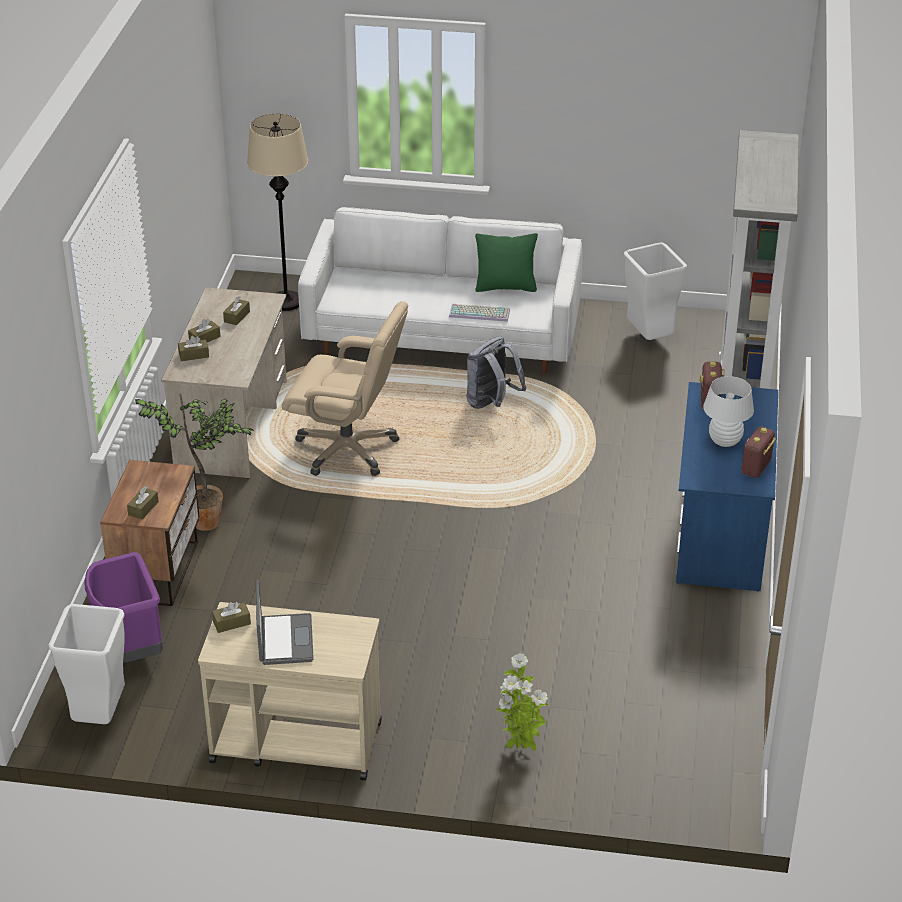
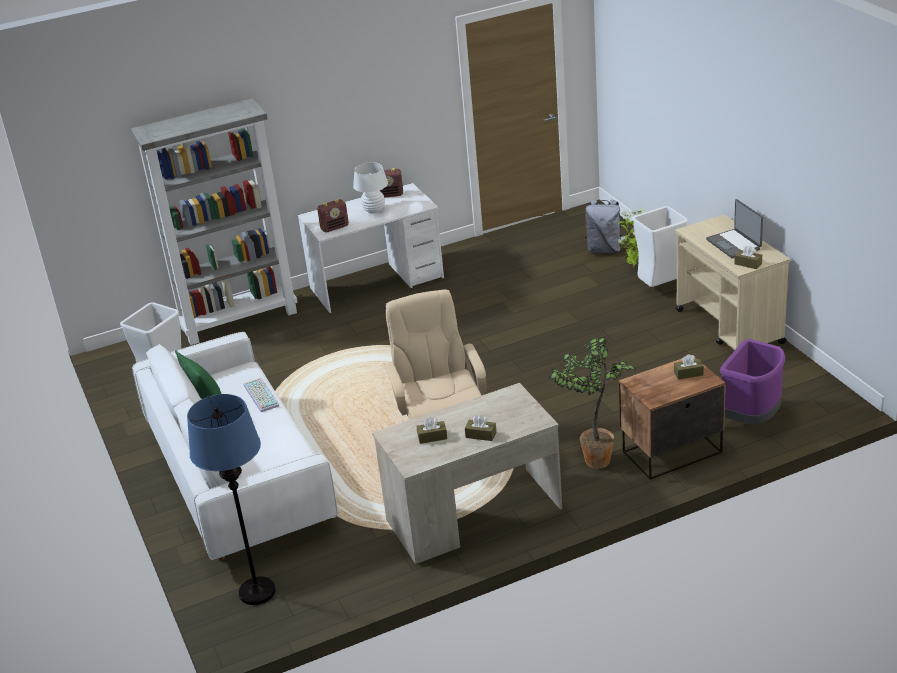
camera: 120 degrees left, 5 degrees down
(100, 716) = (814, 396): white trash can -> white trash can (660, 287)
(194, 355) = (509, 427): brown tissue box -> none
(284, 640) = (734, 244): laptop -> laptop turned 75 degrees counterclockwise
(286, 302) = (257, 592): beige floor lamp -> blue floor lamp
(491, 403) = (319, 413): grey backpack -> grey backpack (604, 249)
(721, 530) = (377, 283): blue desk -> white desk

